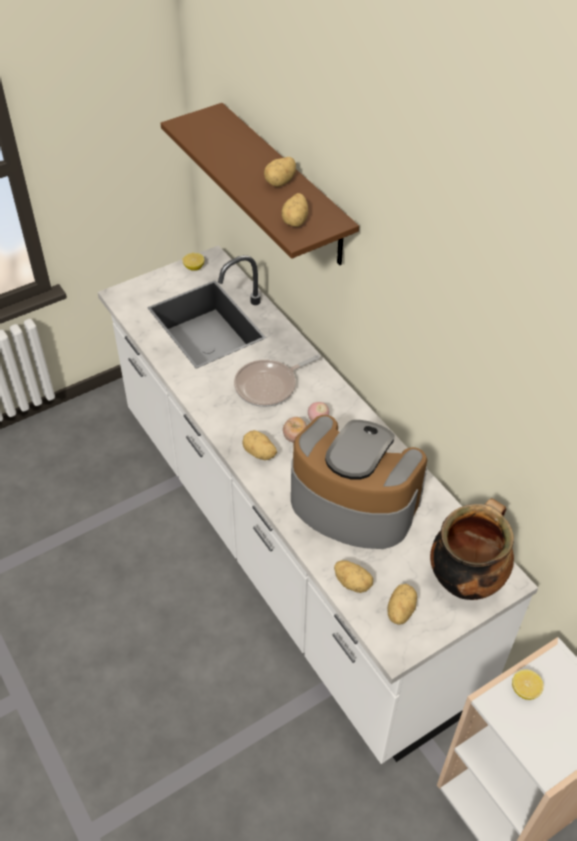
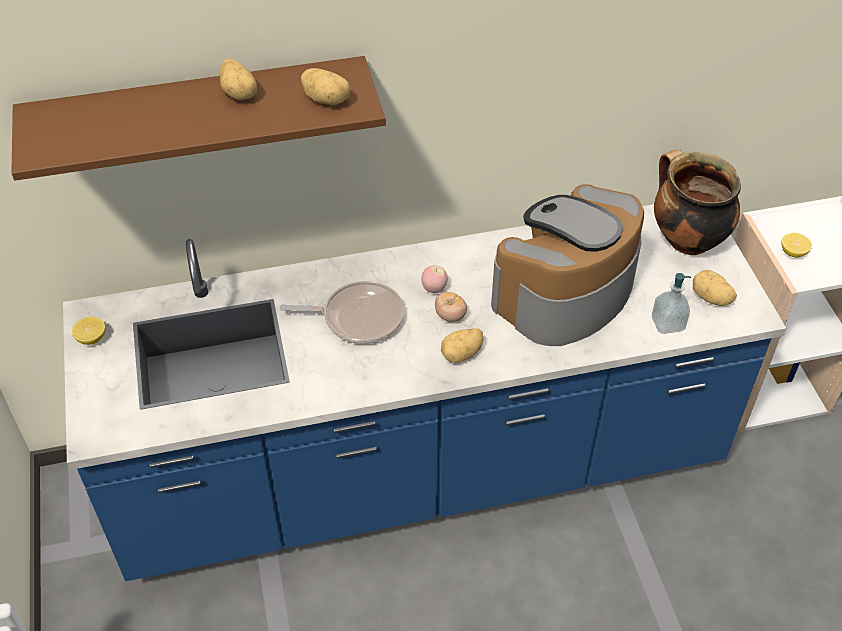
camera: 70 degrees left, 0 degrees up
(269, 386) = (358, 317): frying pan -> frying pan turned 75 degrees counterclockwise
(287, 546) = (421, 471): white counter -> blue counter
(353, 582) = (667, 323): potato -> soap dispenser

